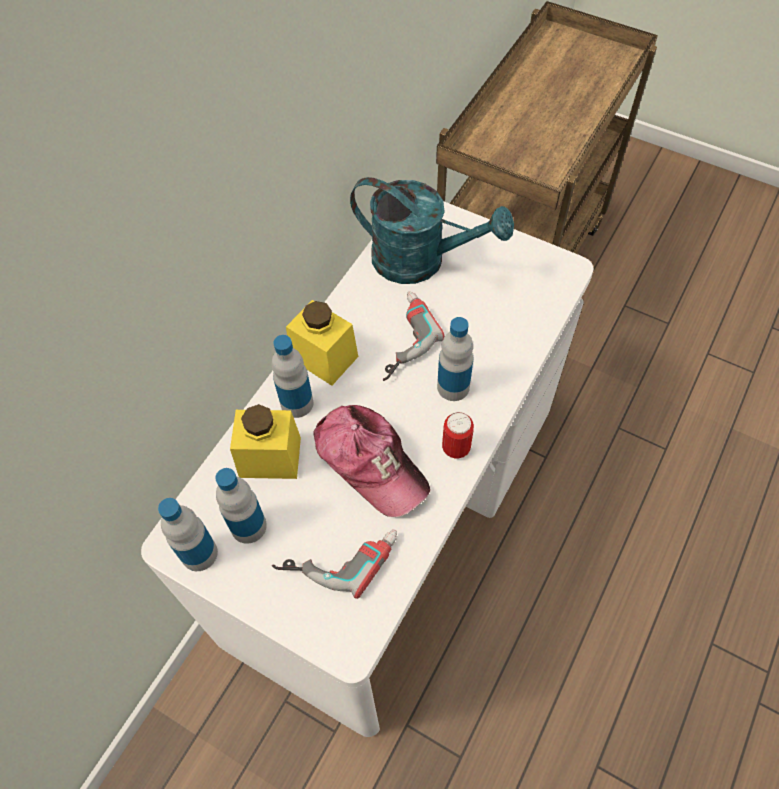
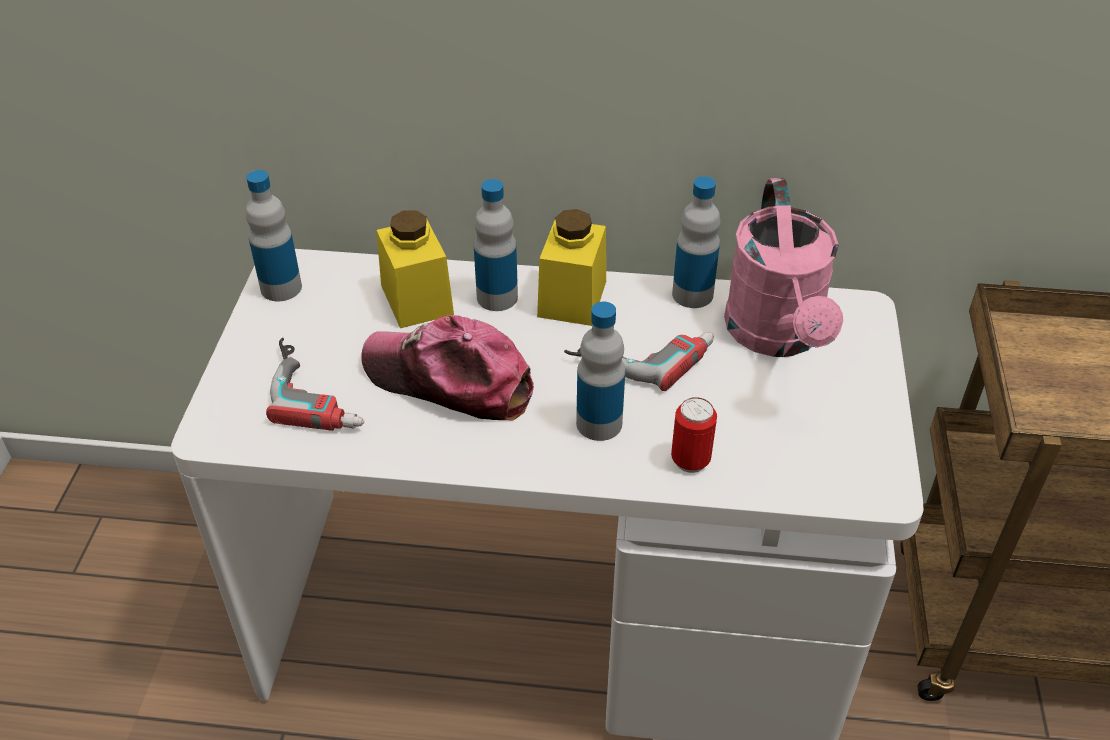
camera: 65 degrees right, 15 degrees down
(248, 526) = (326, 311): bottle -> bottle (692, 294)
(370, 462) = (449, 380): cap -> cap turned 90 degrees clockwise
(421, 261) = (778, 337): turquoise watering can -> pink watering can
(456, 448) = (509, 452): can -> can (690, 461)

